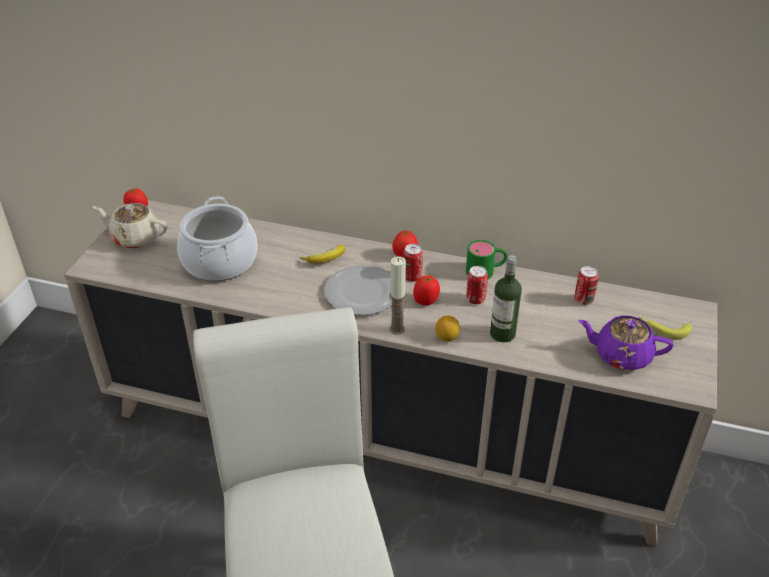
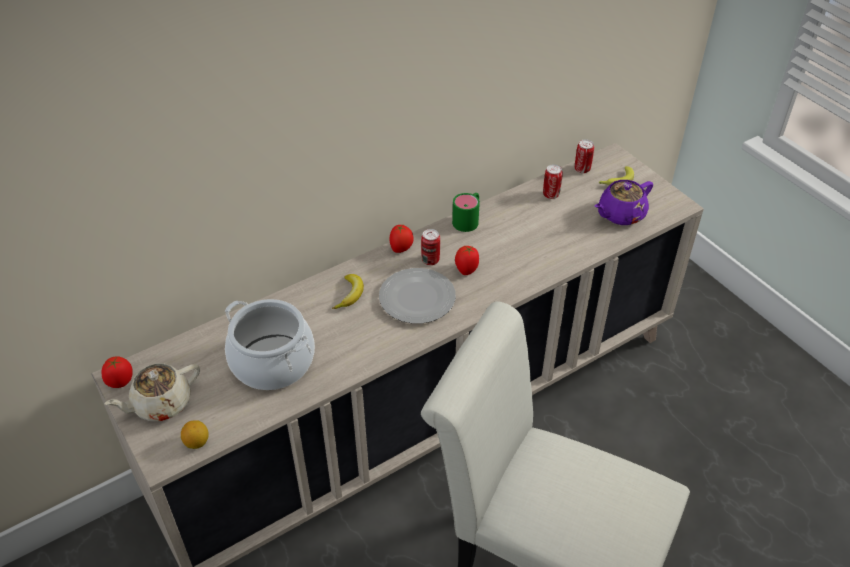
camera: 50 degrees left, 5 degrees up
(397, 329) = (480, 304): candle -> none
(447, 337) = (518, 283): lemon -> lemon (197, 442)
(475, 299) = (493, 244): can -> can (582, 169)
(502, 334) = (543, 254): bottle -> none

